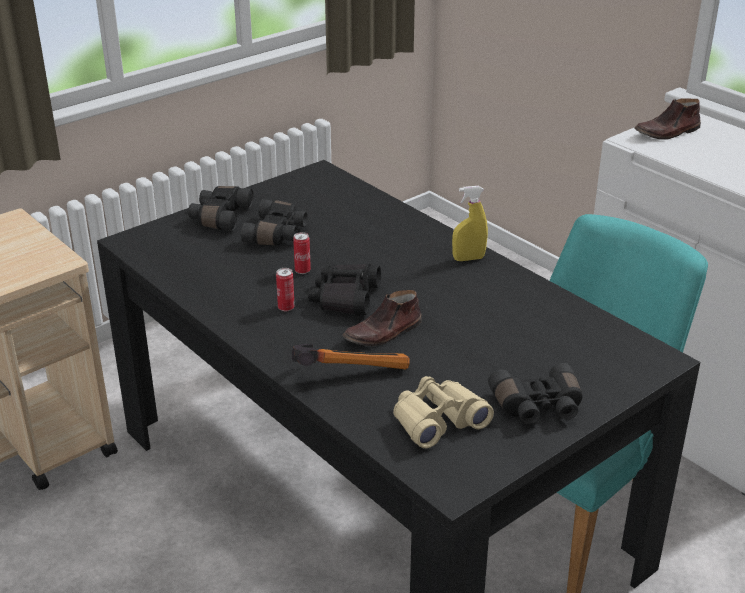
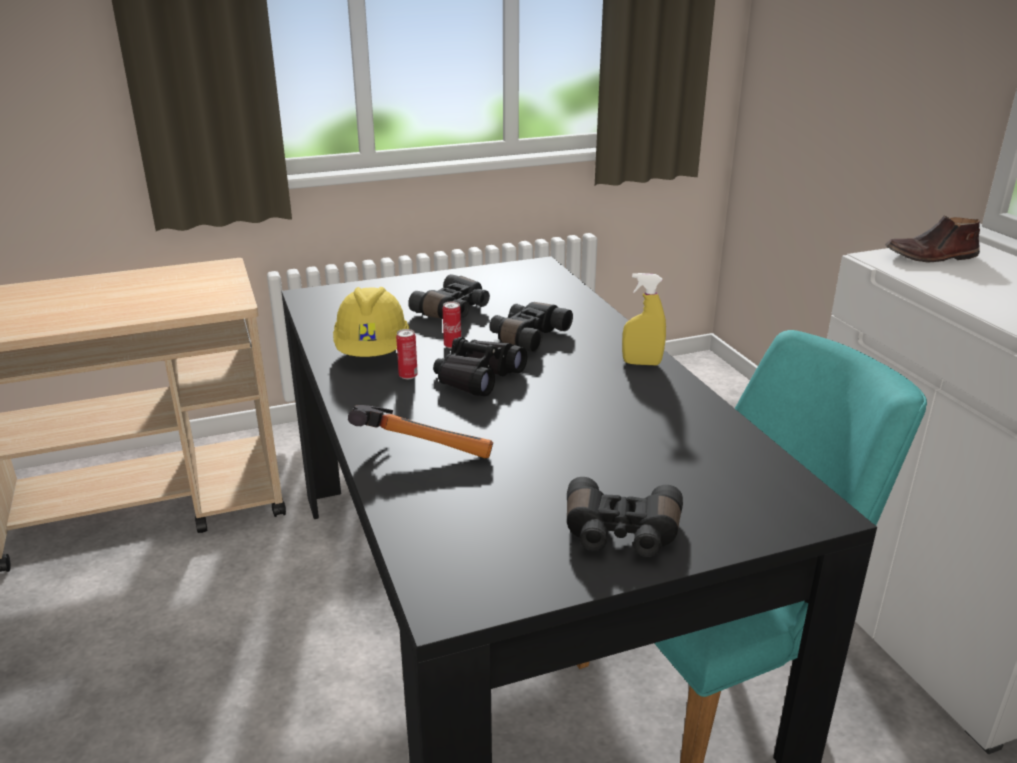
camera: 20 degrees right, 5 degrees down
(219, 216) = (410, 288): black binoculars -> black binoculars (527, 336)
(237, 289) = (373, 351): none -> yellow hard hat
(383, 333) = (492, 418): brown shoe -> none
(438, 421) = (485, 523): beige binoculars -> none

